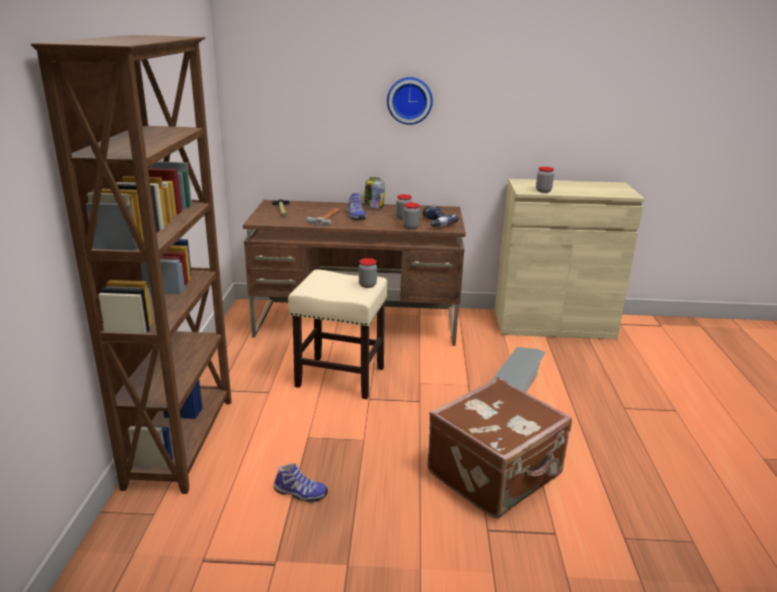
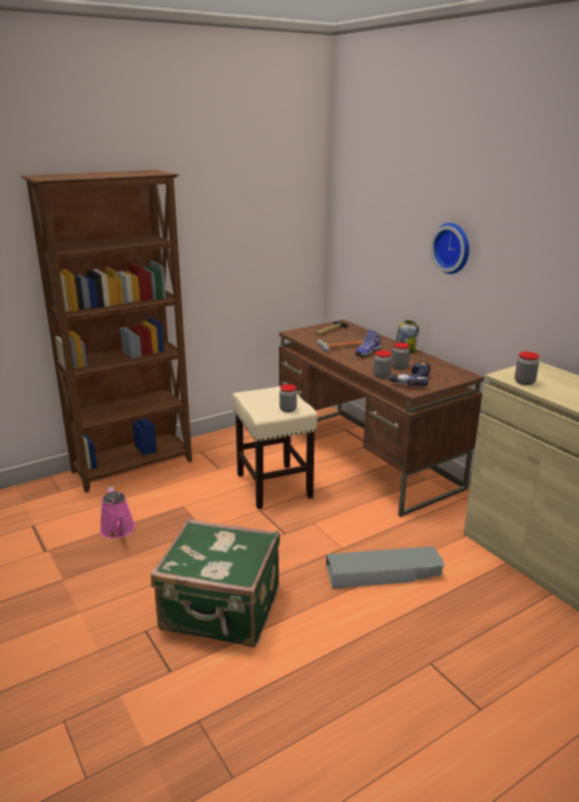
camera: 55 degrees right, 0 degrees up
(300, 493) = (118, 530): shoe -> pink watering can
(496, 475) = (221, 611): brown suitcase -> green suitcase

